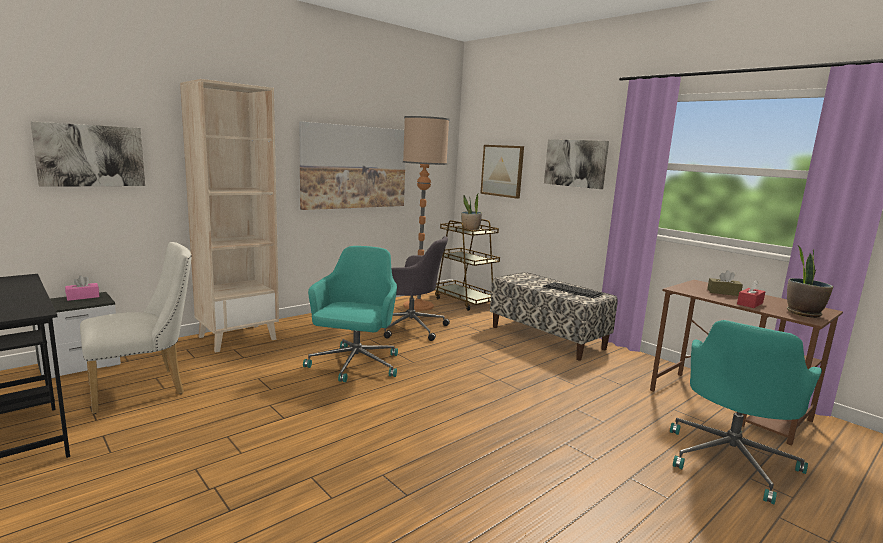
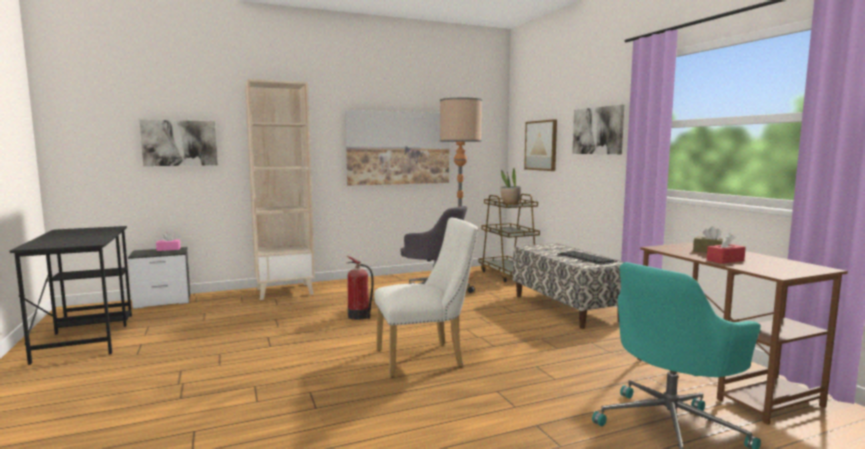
camera: 20 degrees right, 5 degrees down
(145, 388) = (191, 318): white chair -> white chair (426, 358)
(355, 365) = (359, 316): turquoise office chair -> fire extinguisher
(803, 313) = (781, 270): potted plant -> none

